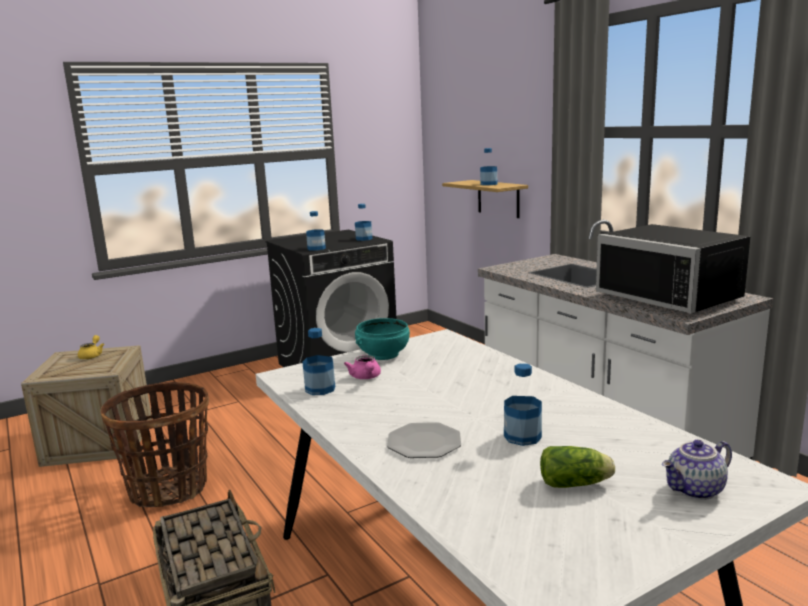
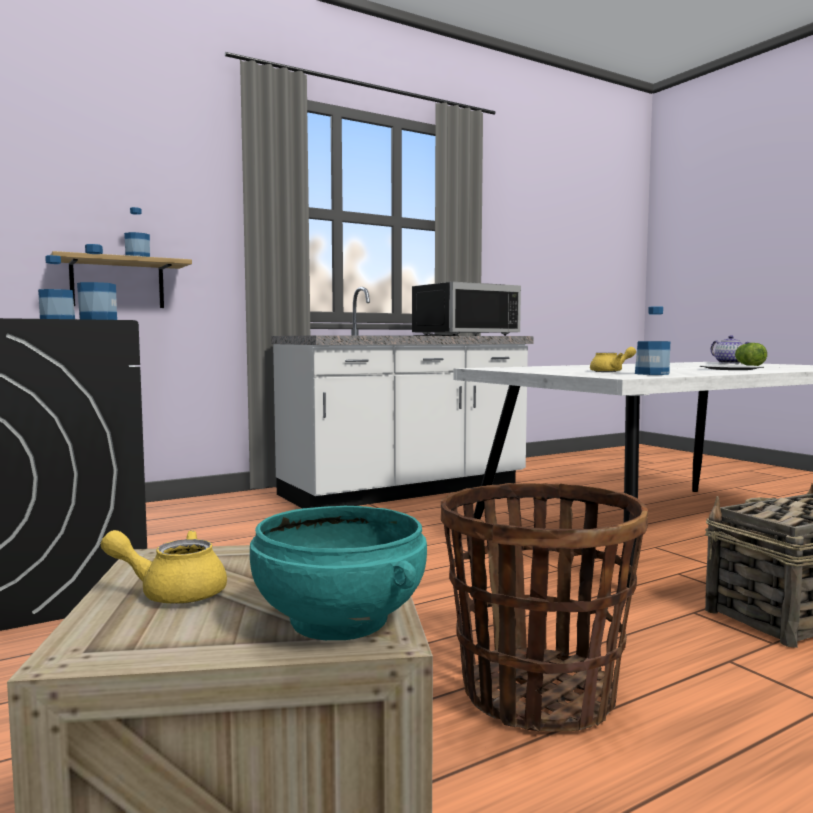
camera: 90 degrees left, 10 degrees down
(365, 377) = (611, 371): pink teapot -> yellow teapot
(383, 354) = (541, 371): turquoise bowl -> turquoise bowl (337, 620)
(522, 436) = (696, 366): bottle -> none

